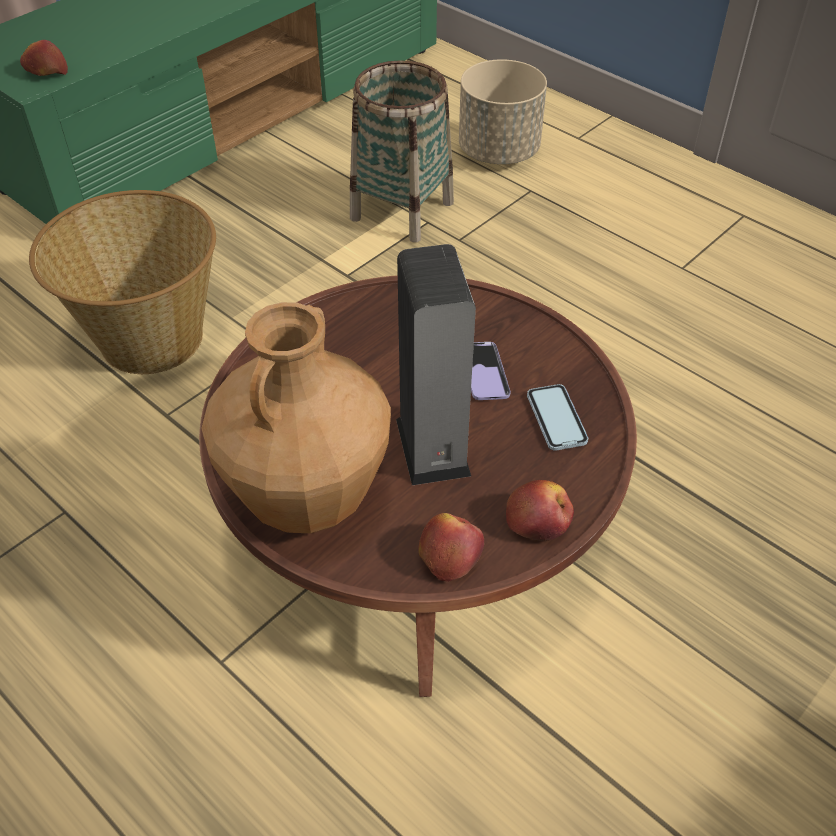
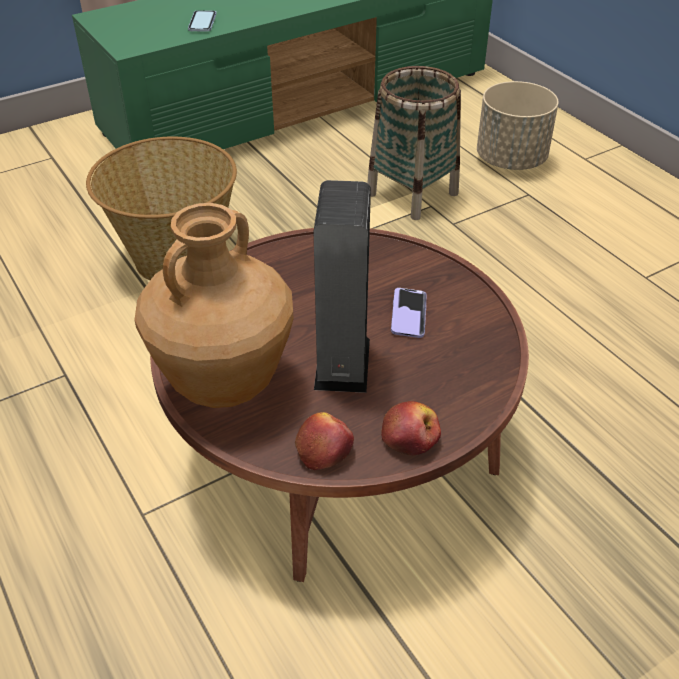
camera: 15 degrees right, 5 degrees down
(46, 71) = (143, 39): apple -> none
(556, 419) = (457, 361): phone -> phone (202, 22)

